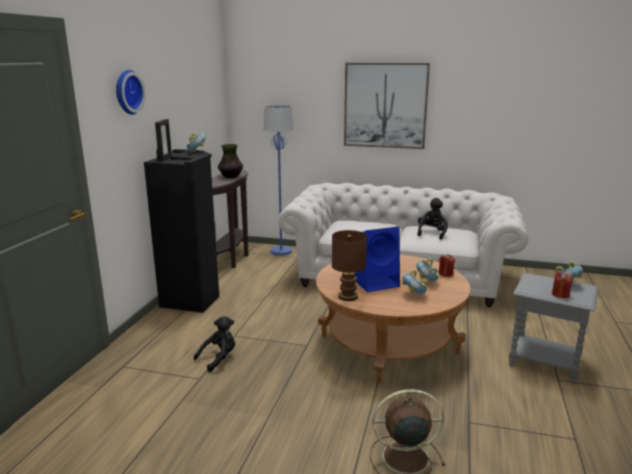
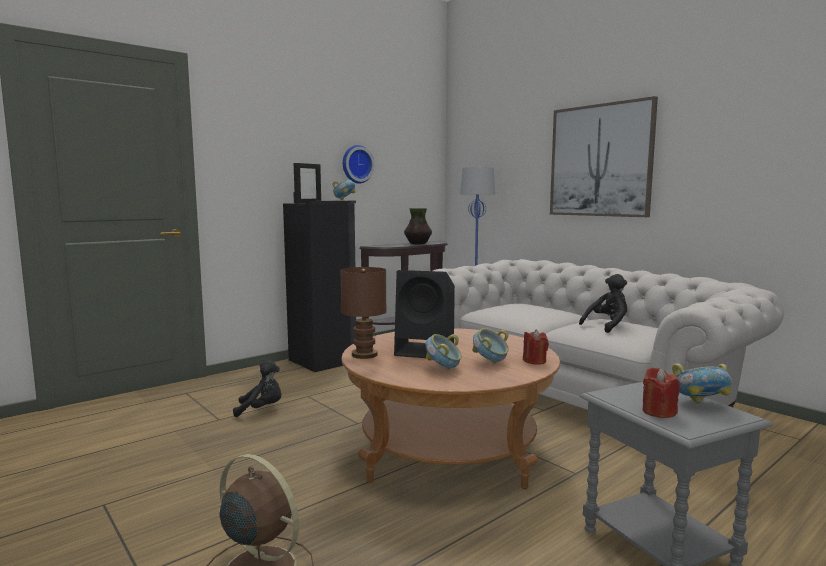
camera: 35 degrees right, 10 degrees down
(127, 92) = (269, 132): wall clock -> wall clock (356, 164)
(376, 282) = (426, 350): blue speaker -> black speaker

